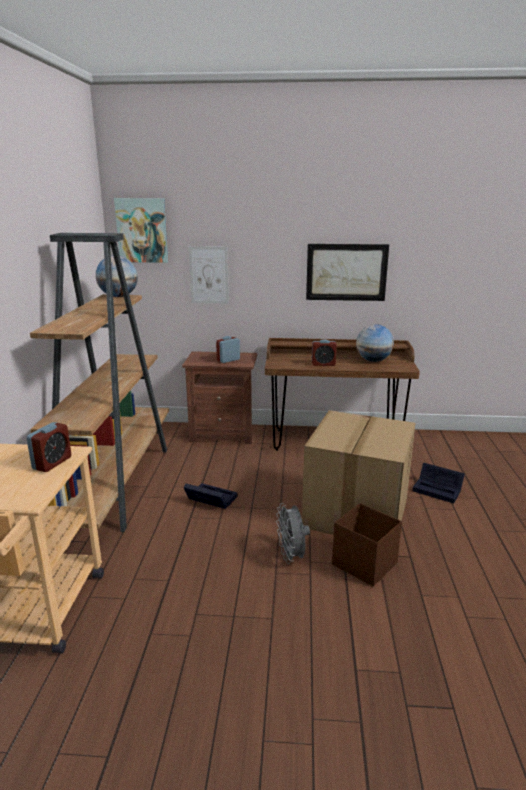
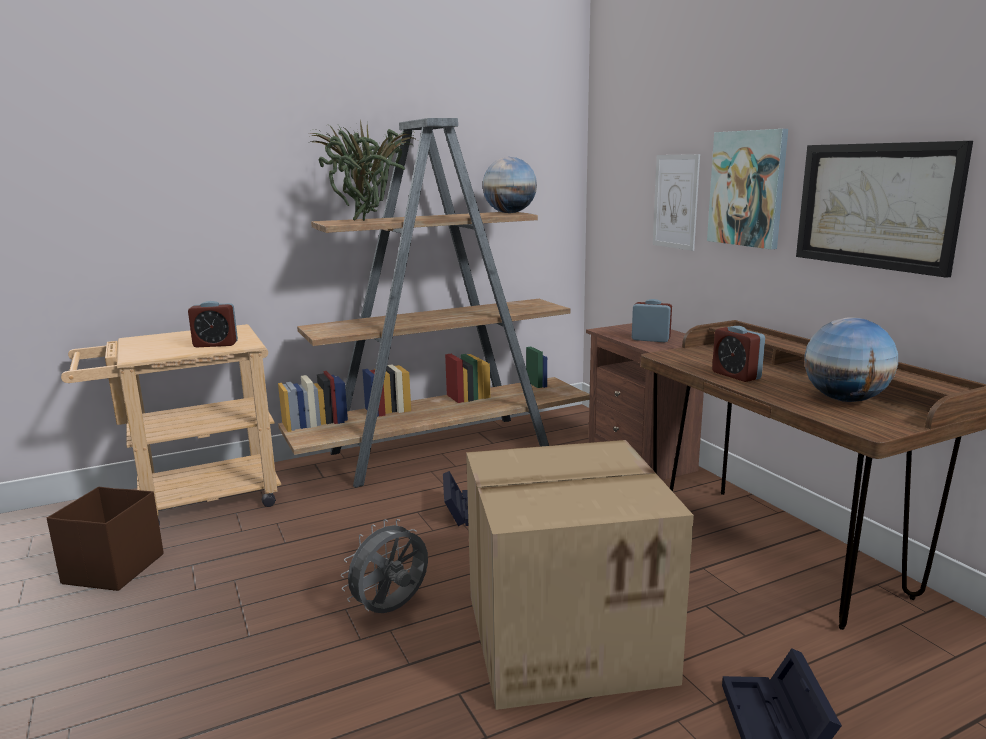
camera: 60 degrees right, 5 degrees down
(77, 322) = (369, 221): none -> potted plant
(142, 230) = (616, 133): picture -> picture (747, 188)
(365, 565) = (421, 687): brown storage box -> brown storage box (112, 569)

